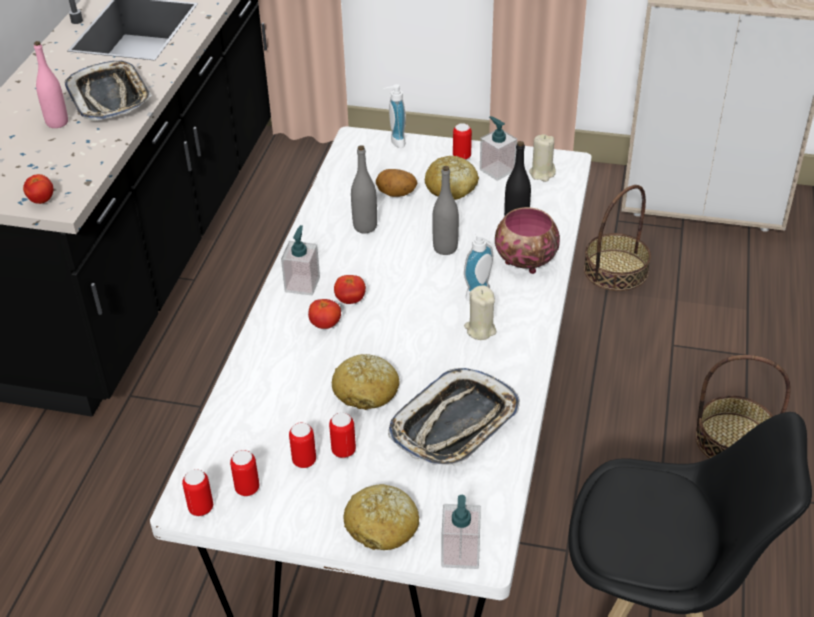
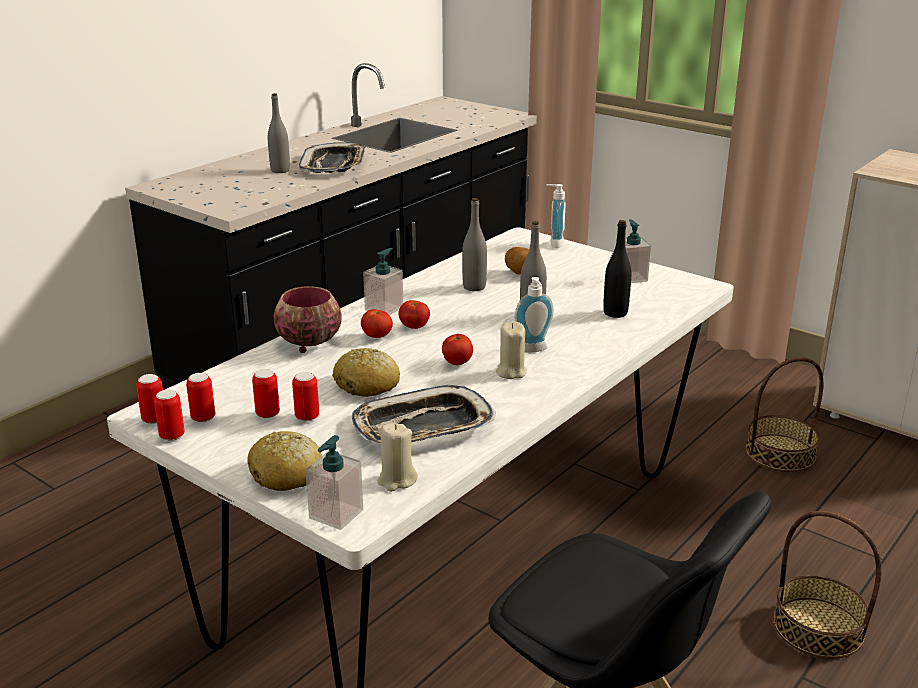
camera: 25 degrees right, 15 degrees down
(41, 200) = (221, 205): tomato -> tomato (457, 363)
(57, 123) = (280, 170): pink bottle -> grey bottle
(451, 187) = (576, 279): bread -> none
(461, 157) = (605, 263): can -> can (172, 436)
(524, 261) = (598, 338): bowl -> bowl (307, 343)
(542, 173) = (672, 288): beige candle -> beige candle (396, 480)

